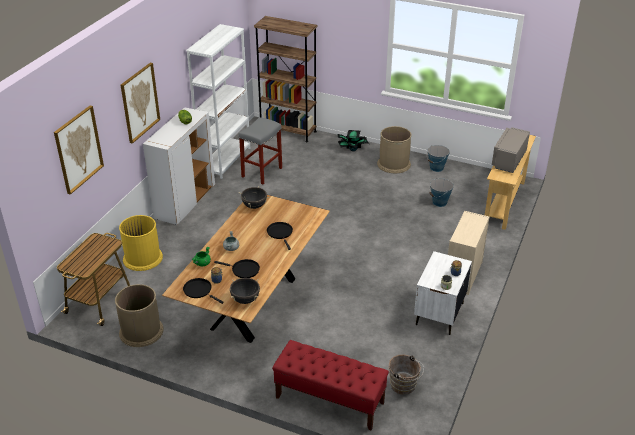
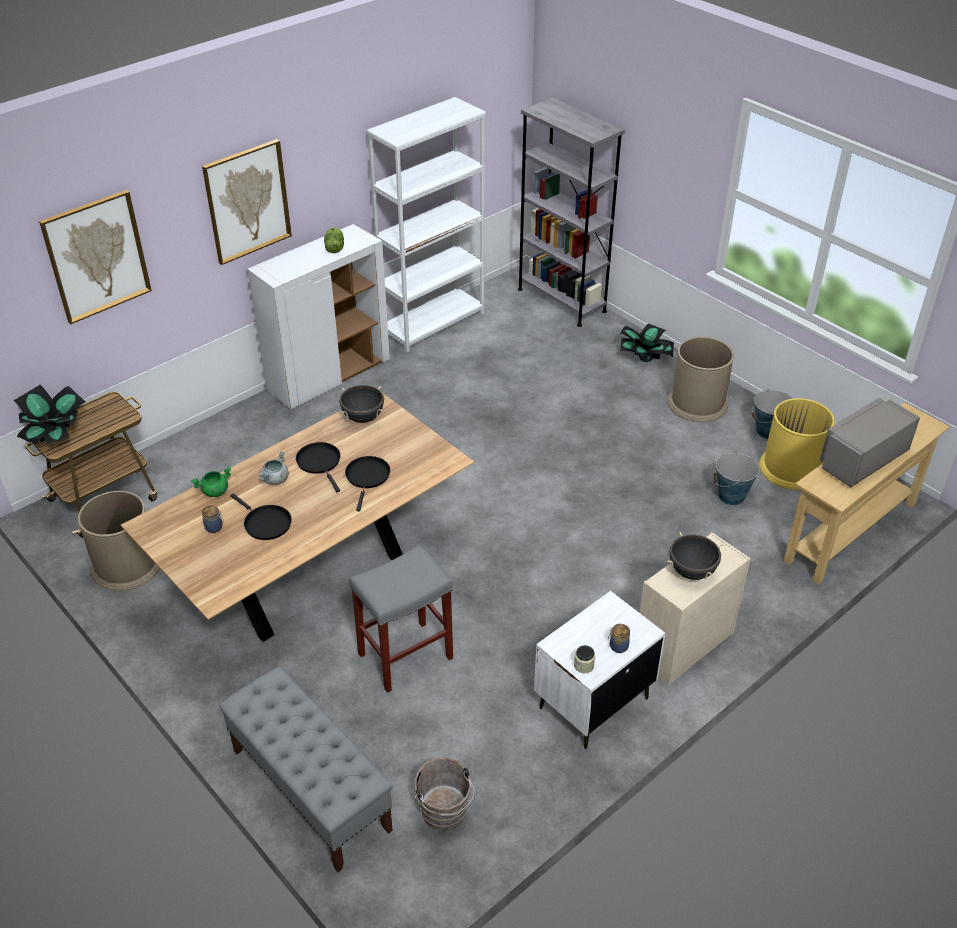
camera: 25 degrees right, 5 degrees up
(77, 264) = (55, 435): none -> potted plant
(142, 258) = (209, 448): yellow trash can -> yellow trash can (791, 468)
(199, 290) = (176, 536): black frying pan -> black frying pan (320, 463)
(245, 300) = (230, 576): black cooking pot -> black cooking pot (692, 571)
(262, 172) = (474, 359): grey stool -> grey stool (404, 657)
(288, 131) = (561, 300): brown bookcase -> grey bookcase
(329, 400) = (310, 789): red bench -> grey bench

